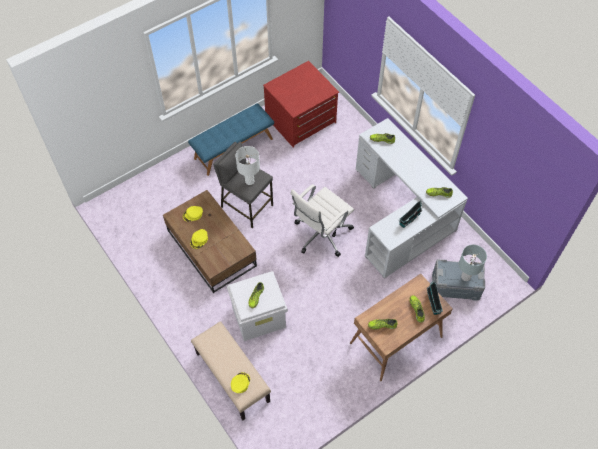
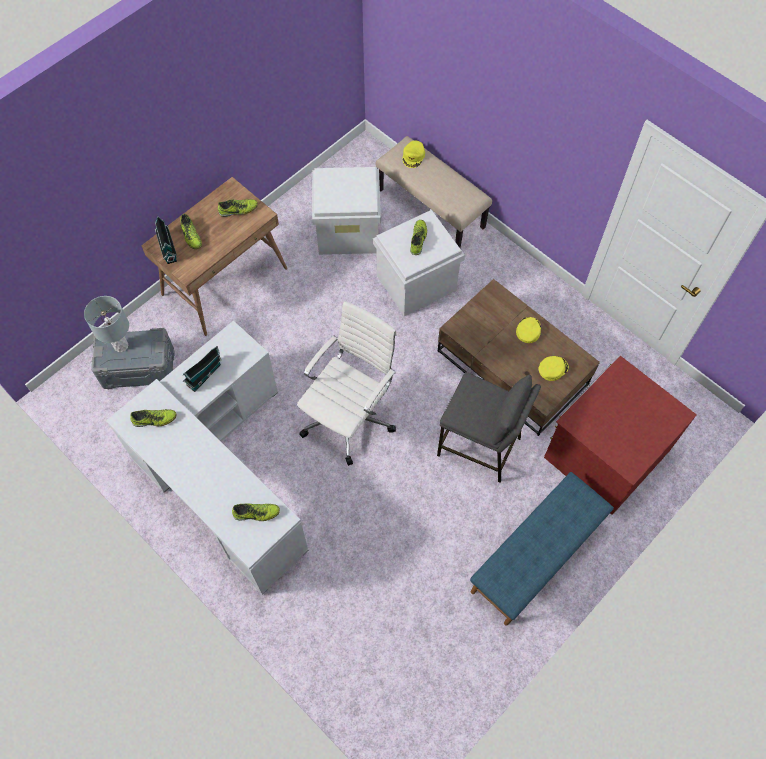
camera: 170 degrees right, 5 degrees up
(249, 181) = (475, 402): white table lamp -> none
(299, 367) = (349, 231): none -> white storage box
(301, 120) = (426, 646): red dresser -> red dresser (605, 452)

